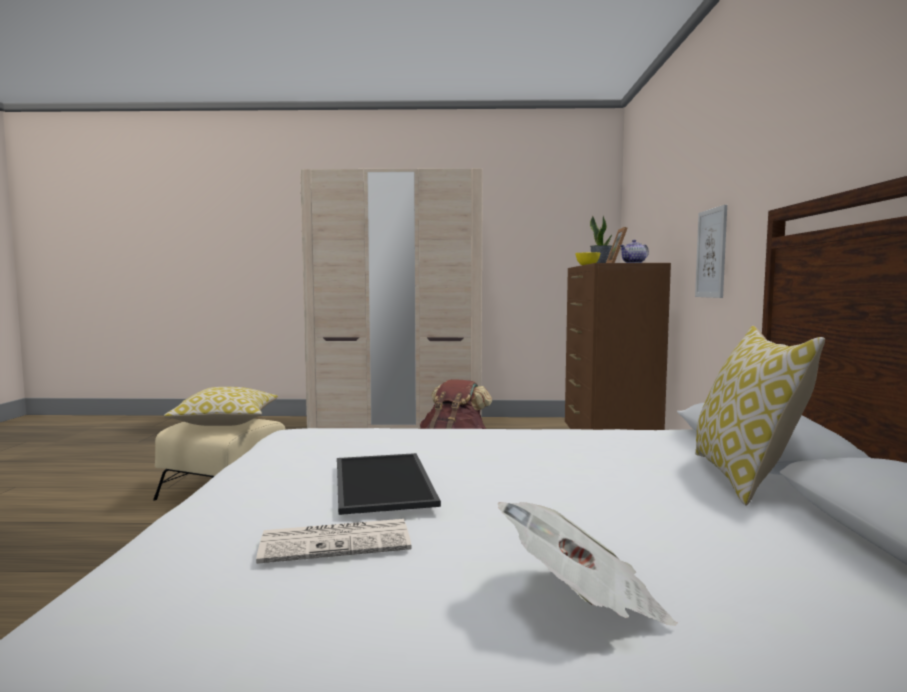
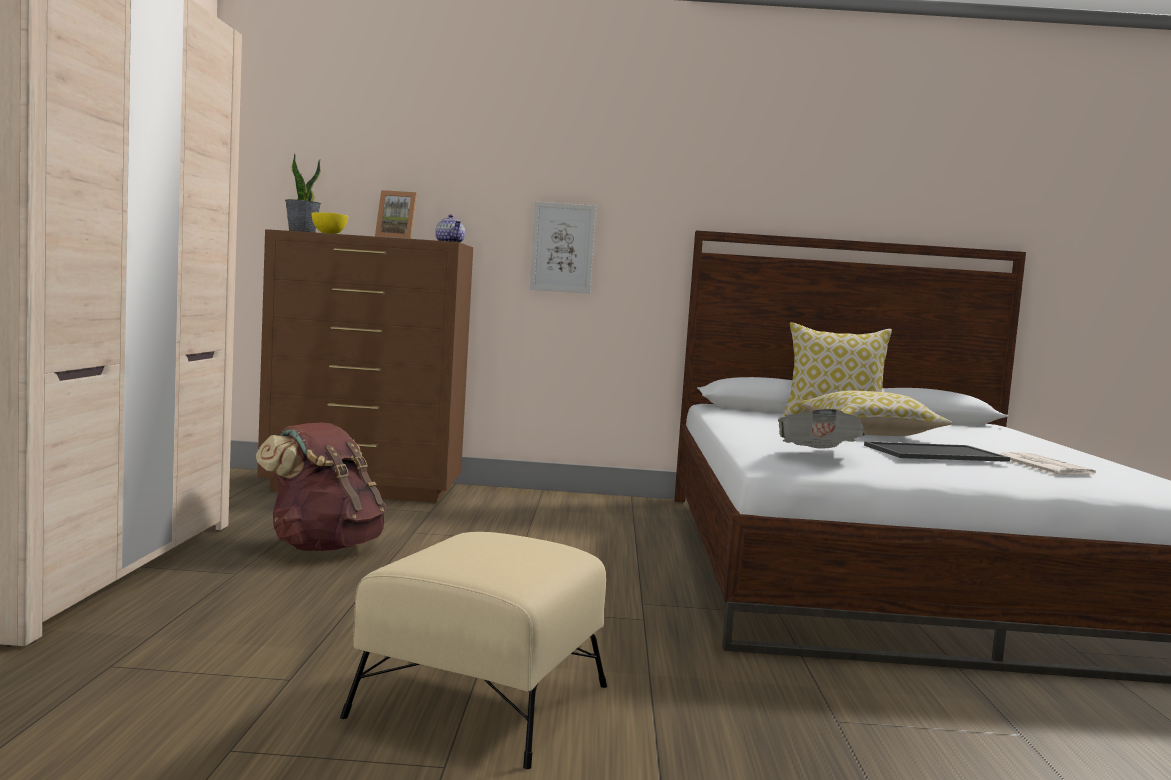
camera: 90 degrees left, 0 degrees up
(226, 421) = (494, 550): pillow -> pillow (870, 433)
(584, 603) = (1041, 449): newspaper -> newspaper (818, 454)

